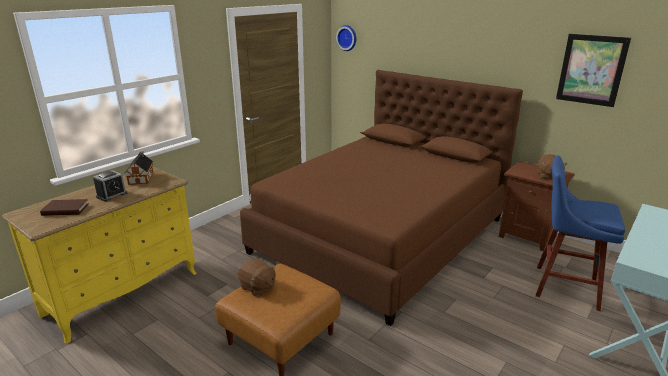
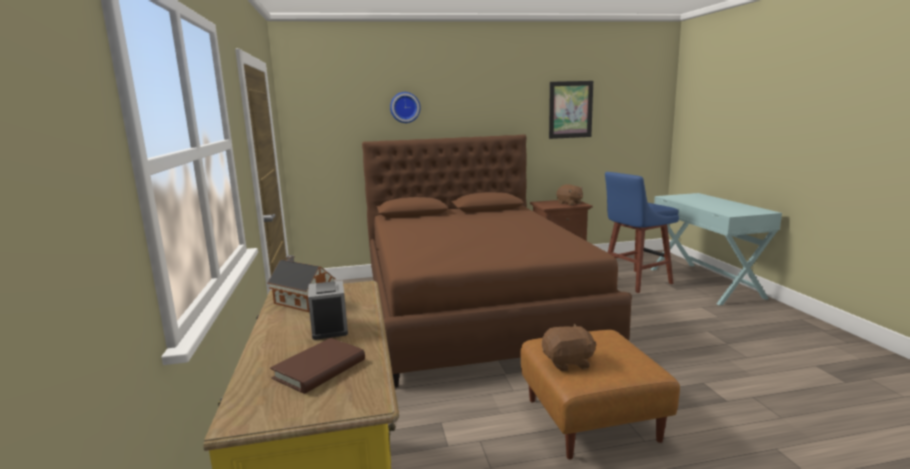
camera: 50 degrees left, 10 degrees down
(347, 38) = (306, 111): wall clock -> wall clock (405, 107)

